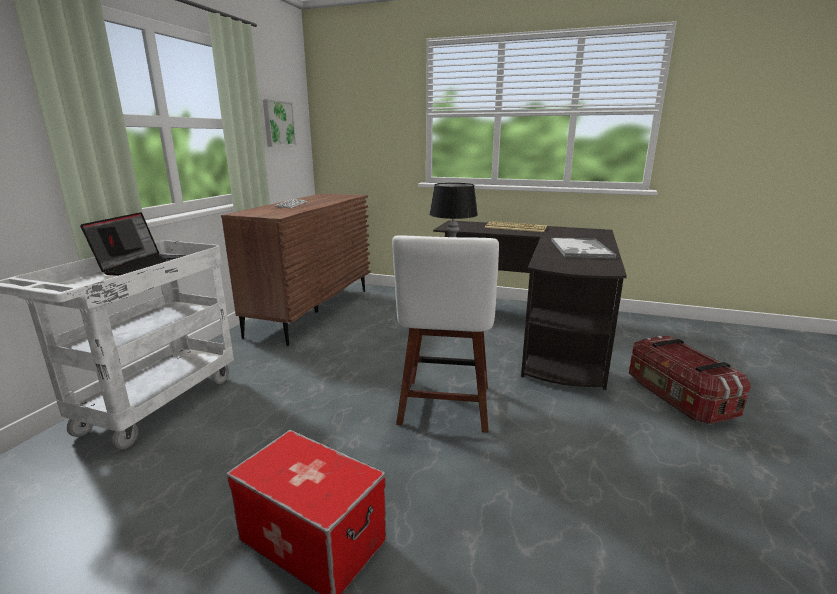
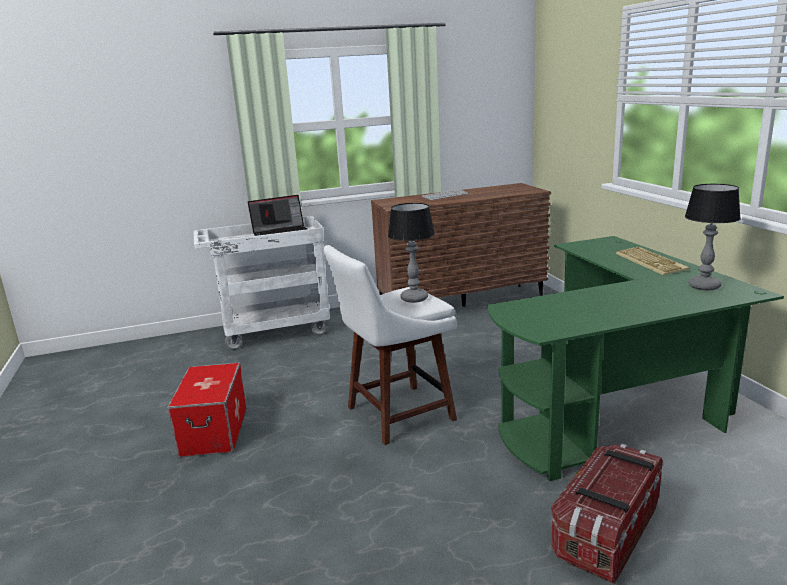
camera: 55 degrees right, 0 degrees up
(278, 123) = (478, 110): picture -> none
(534, 332) = (619, 403): black desk -> green desk
(576, 232) = (703, 286): none -> table lamp
(581, 249) = (614, 305): tray -> none

